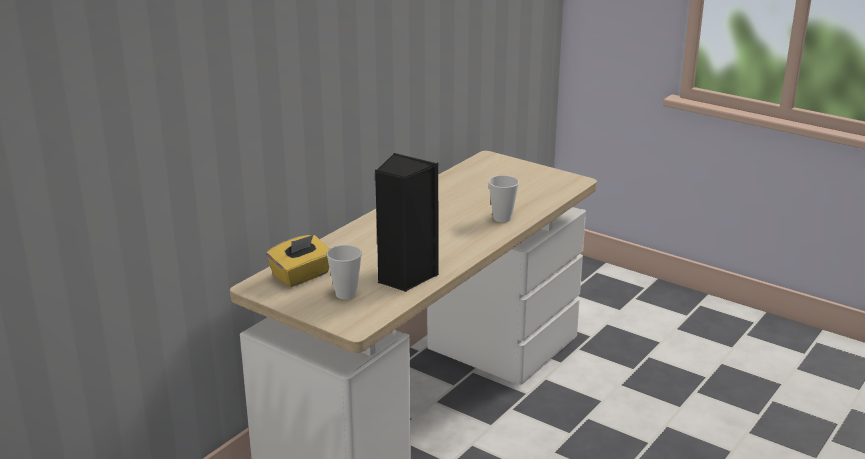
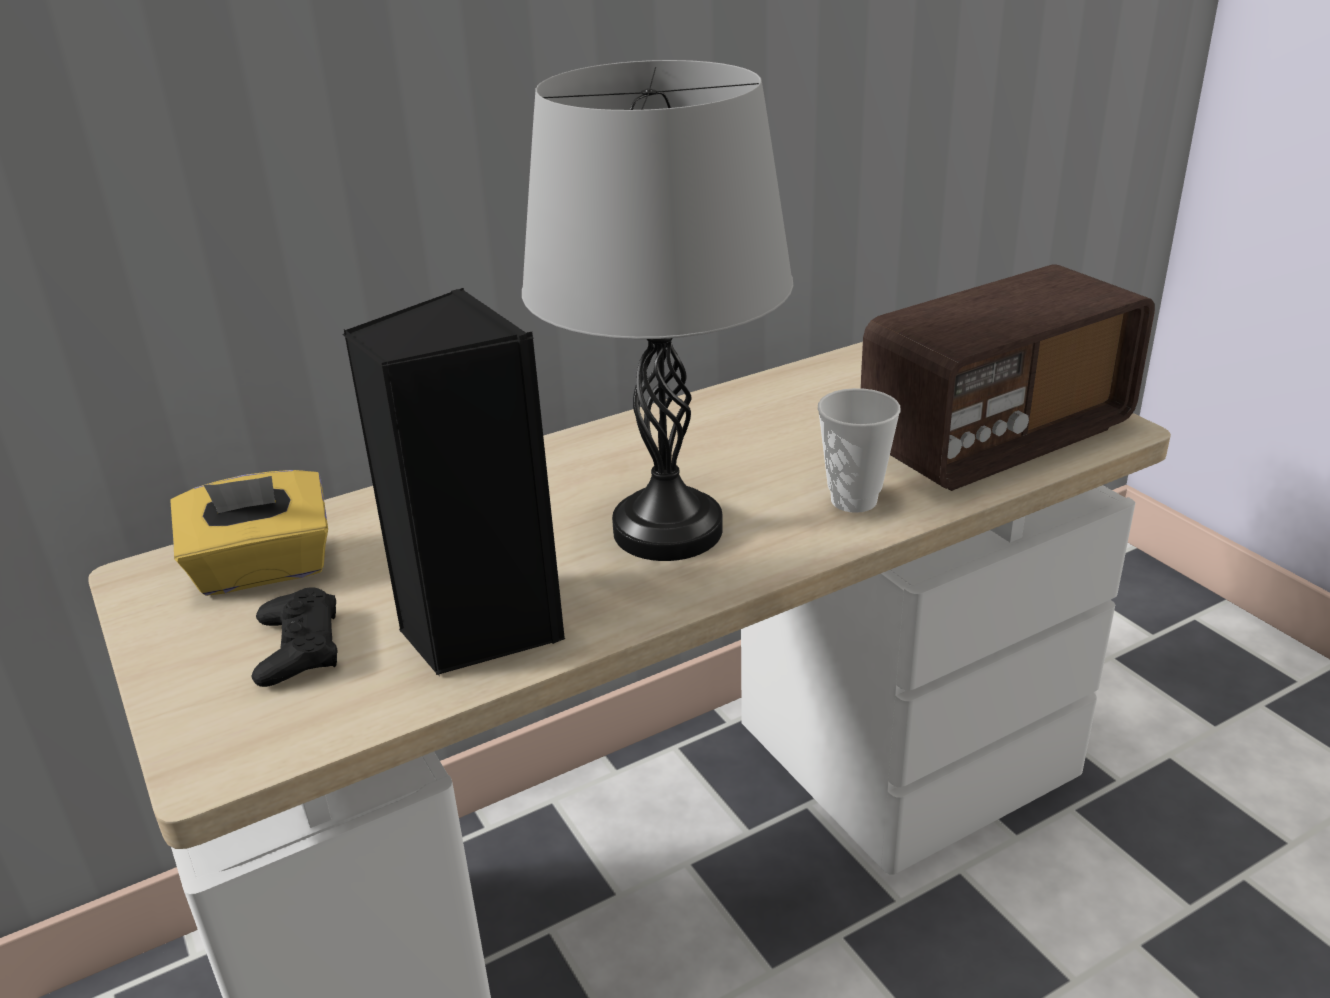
camera: 25 degrees right, 5 degrees up
(346, 294) = (298, 647): cup -> black game controller
(443, 238) = (667, 530): none -> grey table lamp
(538, 191) = (995, 439): none -> radio

